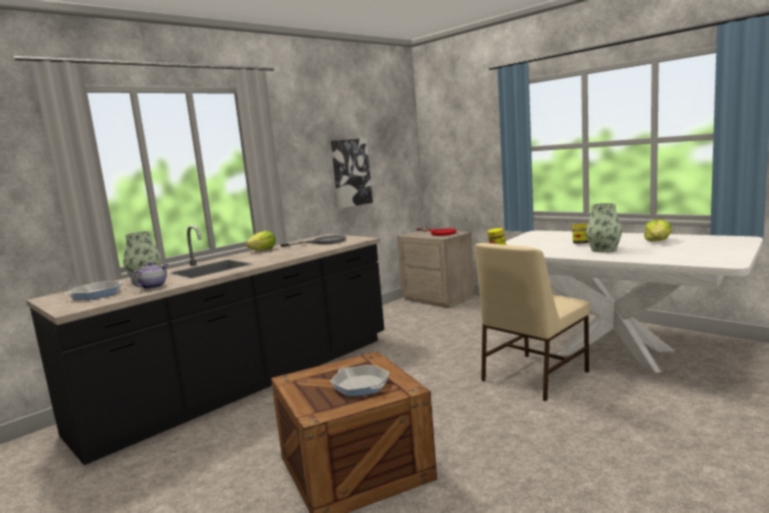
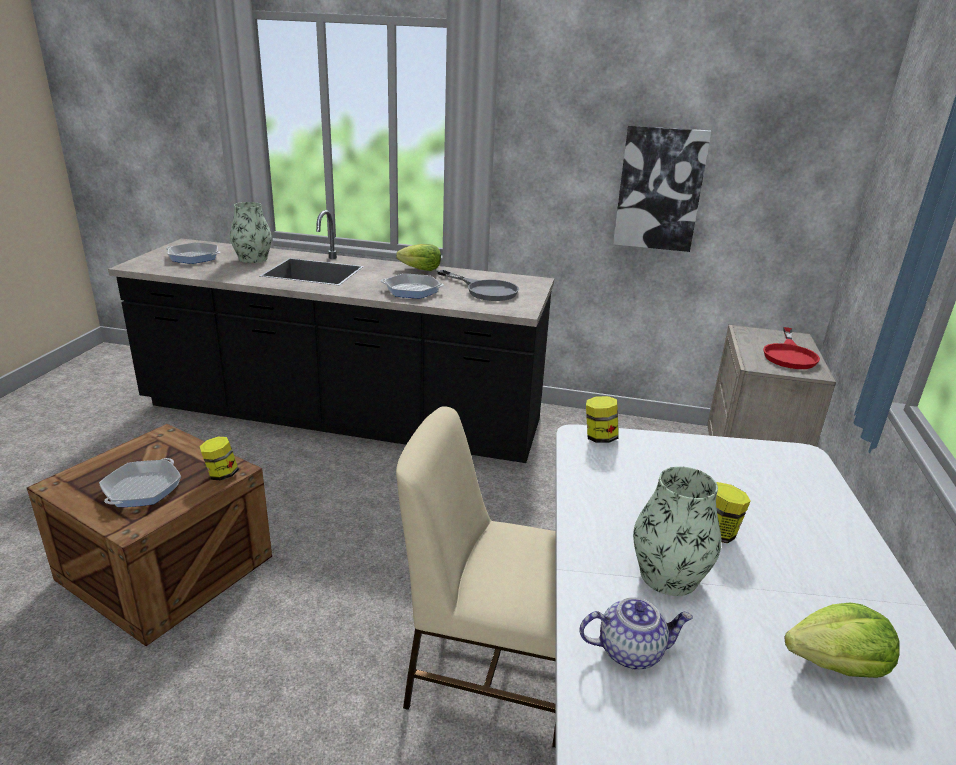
camera: 55 degrees right, 15 degrees up
(153, 286) = (222, 270): teapot -> teapot (631, 651)
(296, 252) = (412, 290): none -> frying pan
(371, 361) = (221, 474): none -> jar

